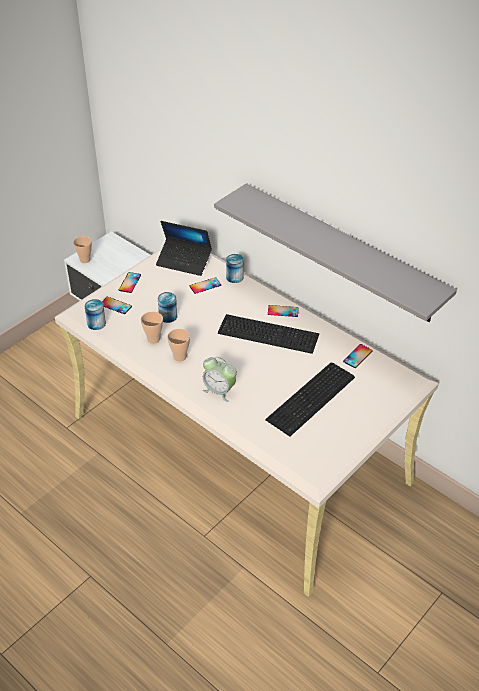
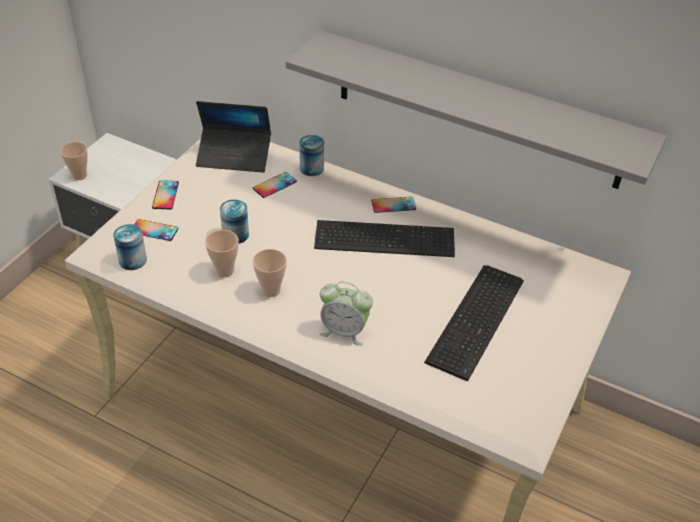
camera: 15 degrees left, 0 degrees up
(357, 356) = (515, 251): phone -> none

